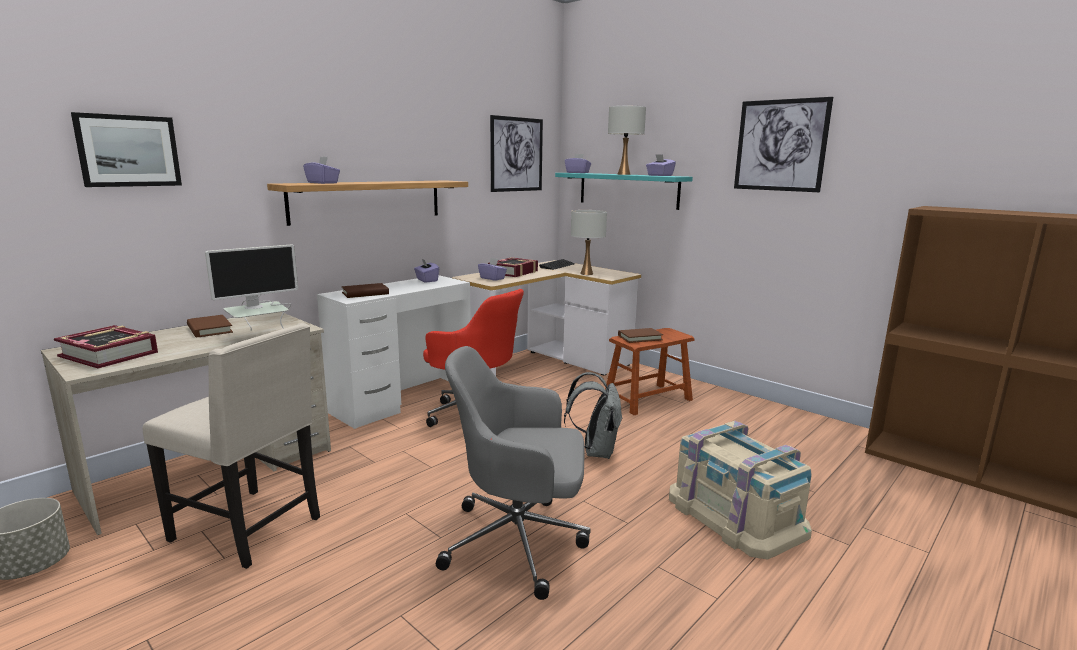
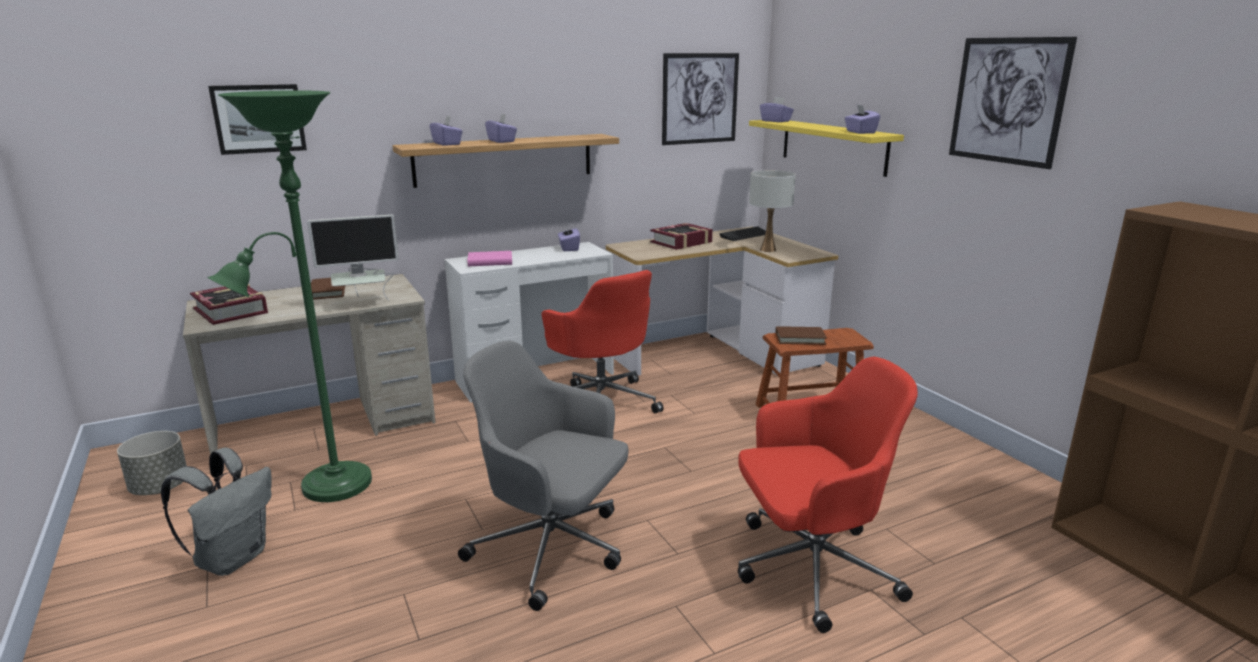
camera: 20 degrees right, 5 degrees up
(251, 529) = (328, 487): beige chair -> green floor lamp
(365, 293) = (490, 262): brown book -> pink book
(492, 278) = (648, 249): purple tissue box -> purple tissue box (502, 141)
(595, 451) = (700, 467): grey backpack -> grey backpack (233, 558)
(624, 174) = (822, 127): white table lamp -> none
(628, 190) = (833, 146): turquoise shelf -> yellow shelf
(736, 514) = (810, 569): beige storage box -> red office chair

